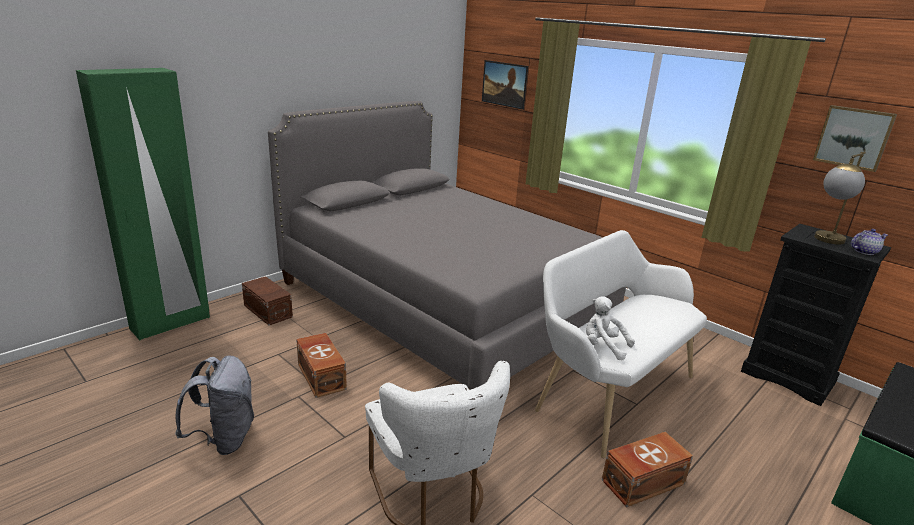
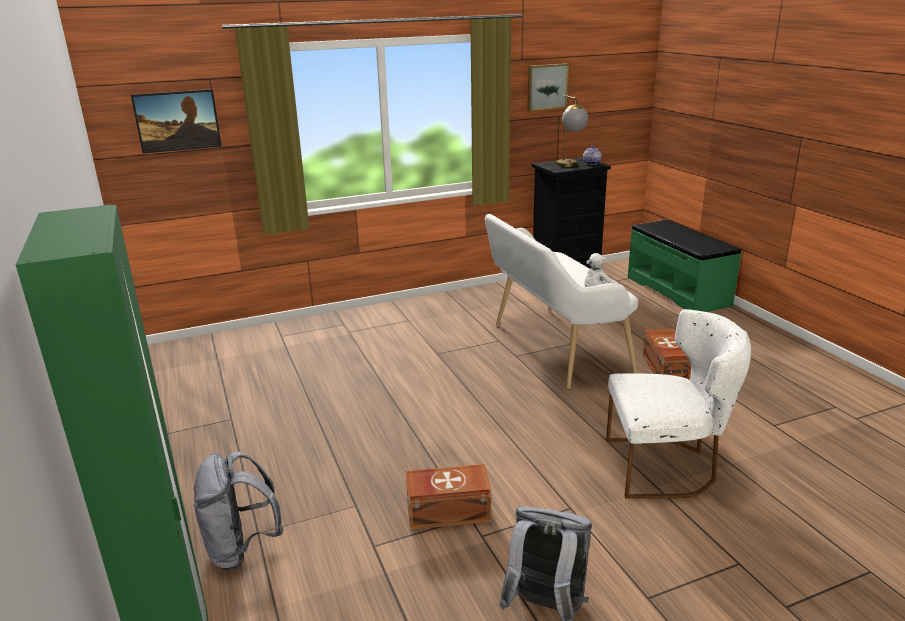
camera: 65 degrees left, 0 degrees up
(267, 311) = (241, 549): brown storage box -> grey backpack
(442, 302) = (338, 396): grey bed -> none

